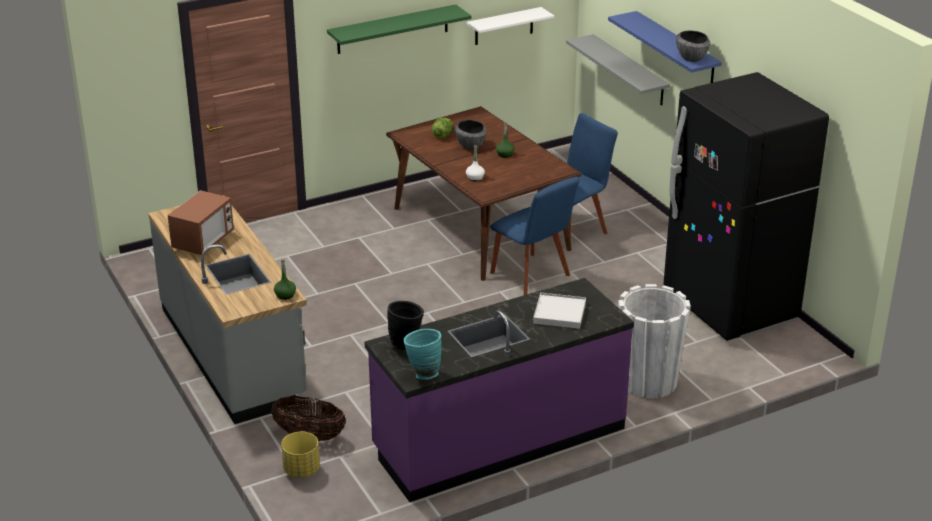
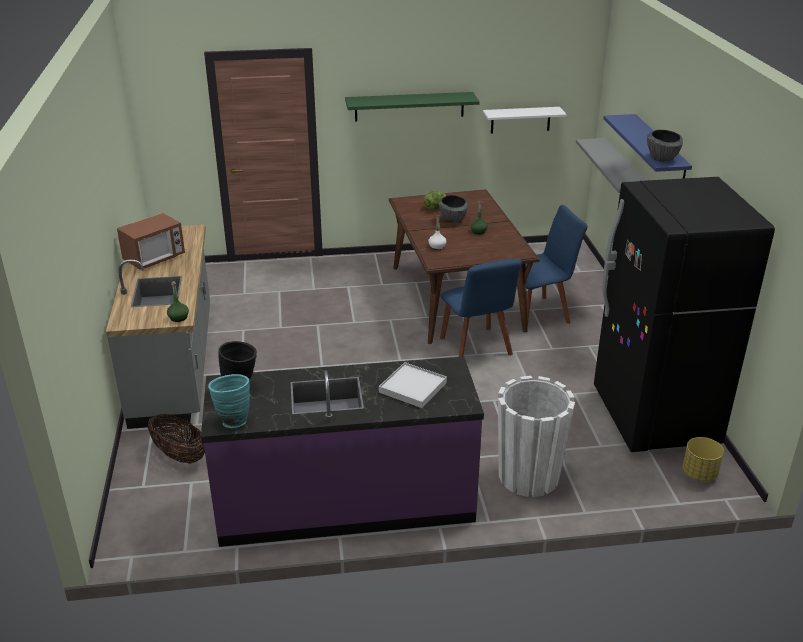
camera: 20 degrees right, 0 degrees up
(301, 470) = (148, 487): yellow planter -> yellow planter (699, 474)

